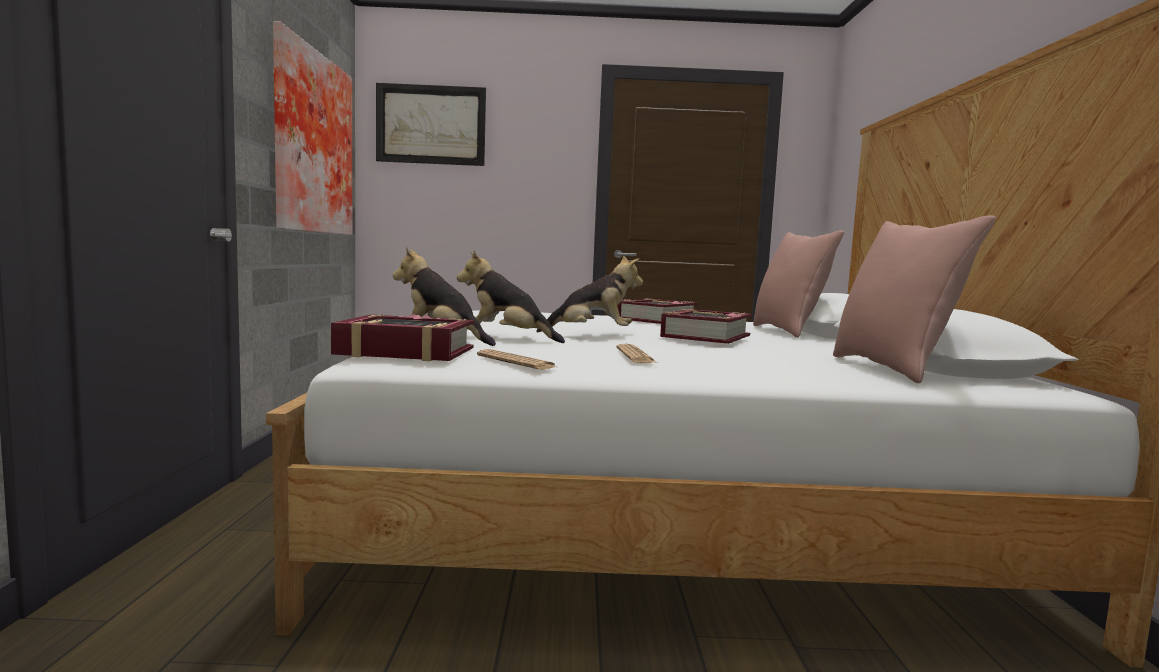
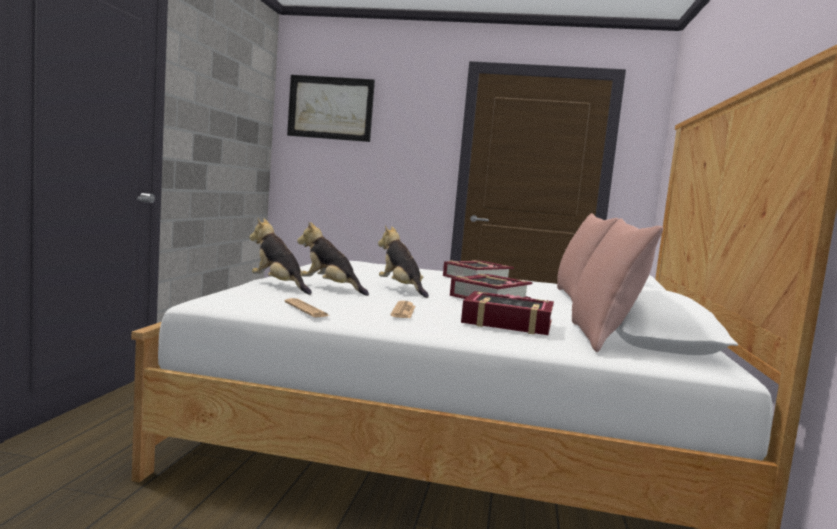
camera: 10 degrees right, 0 degrees up
(309, 143) = (228, 125): picture -> none
(406, 352) = (238, 295): book -> book (507, 323)
(592, 334) = (401, 289): plush toy -> plush toy turned 135 degrees counterclockwise

